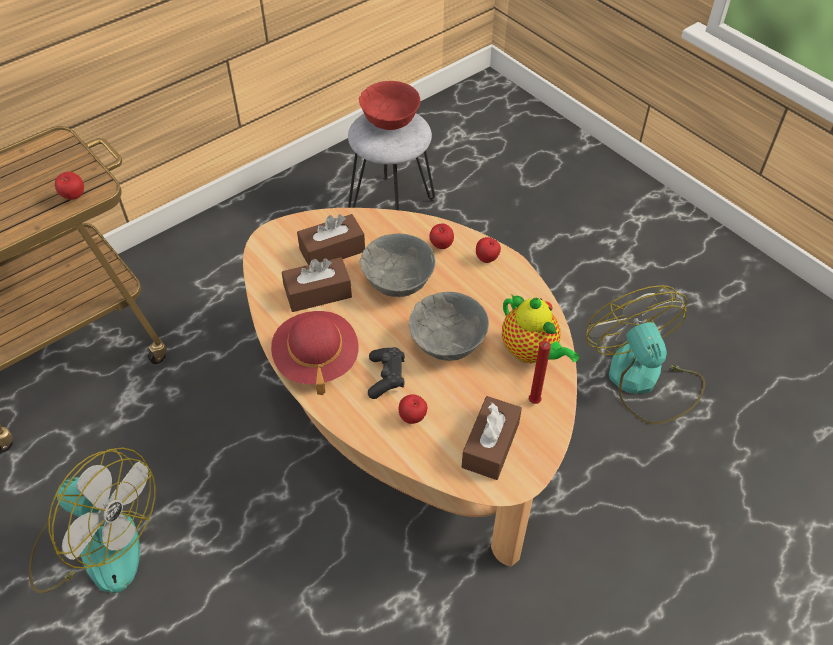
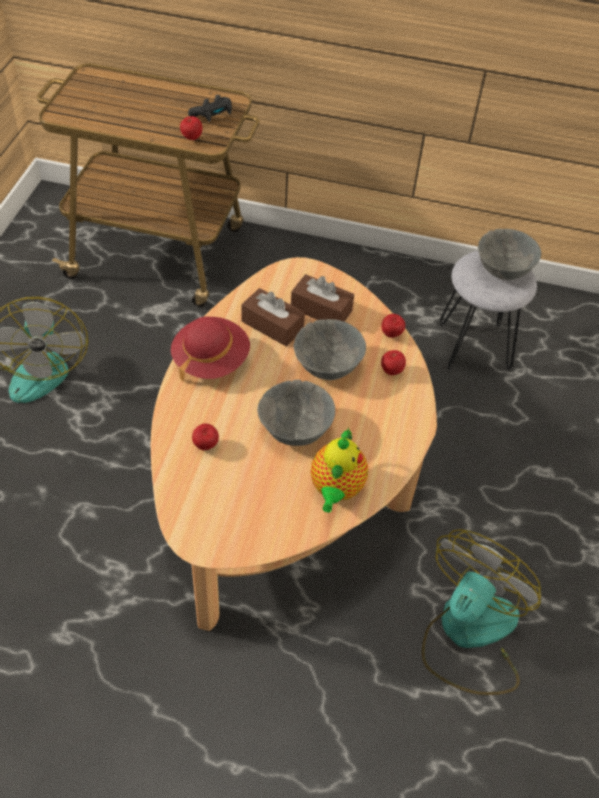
camera: 50 degrees right, 0 degrees up
(386, 377) = (229, 409): black game controller -> black game controller (212, 116)
(390, 122) = (503, 270): red bowl -> grey bowl
(487, 259) = (407, 408): apple -> apple (391, 335)
(490, 445) = (220, 509): brown tissue box -> none
(533, 403) = (285, 517): red candle -> none

